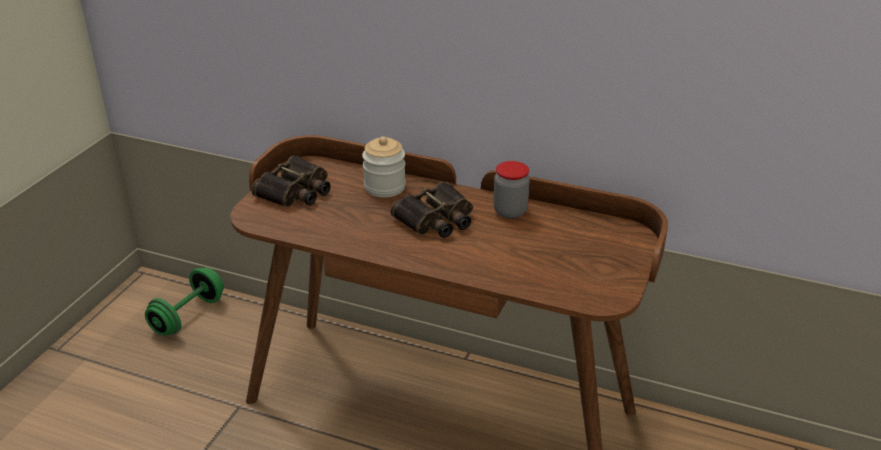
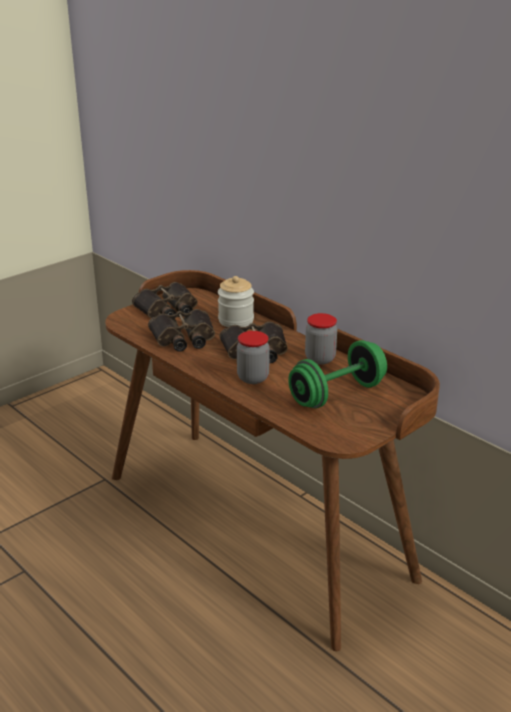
camera: 25 degrees right, 5 degrees down
(188, 316) = (112, 407): green dumbbell -> green dumbbell (337, 394)
(345, 223) = (183, 338): none -> binoculars
(461, 252) = (253, 378): none -> jar

